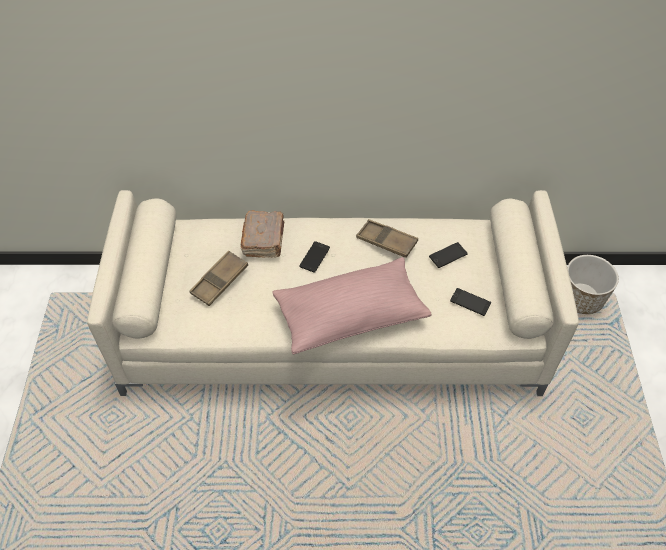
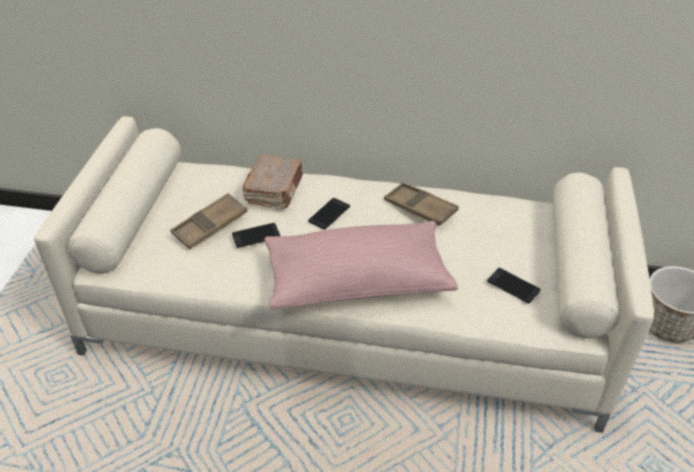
camera: 10 degrees right, 10 degrees down
(448, 255) = (494, 232): phone -> phone (256, 236)

